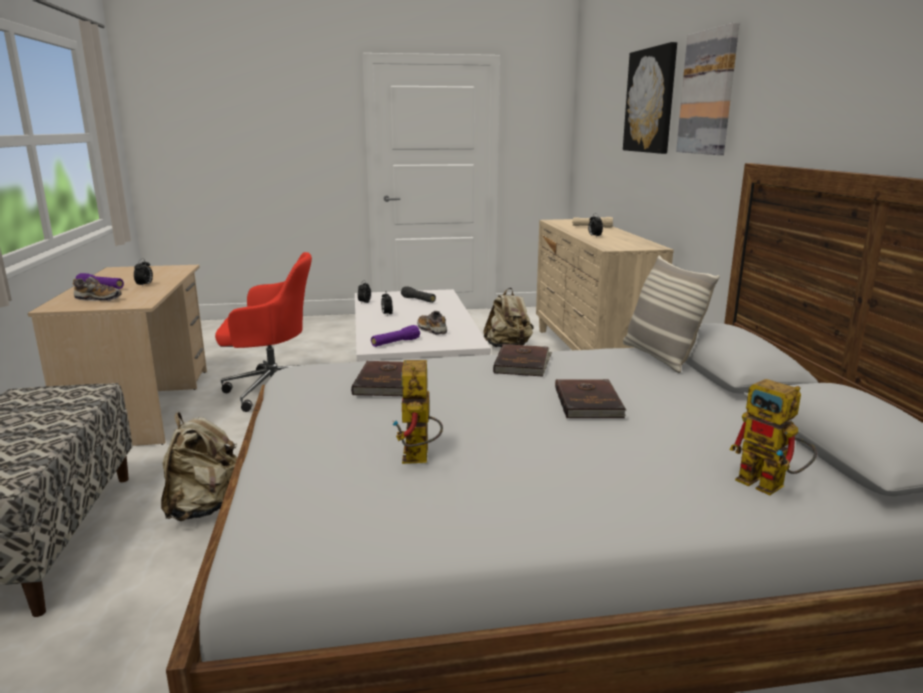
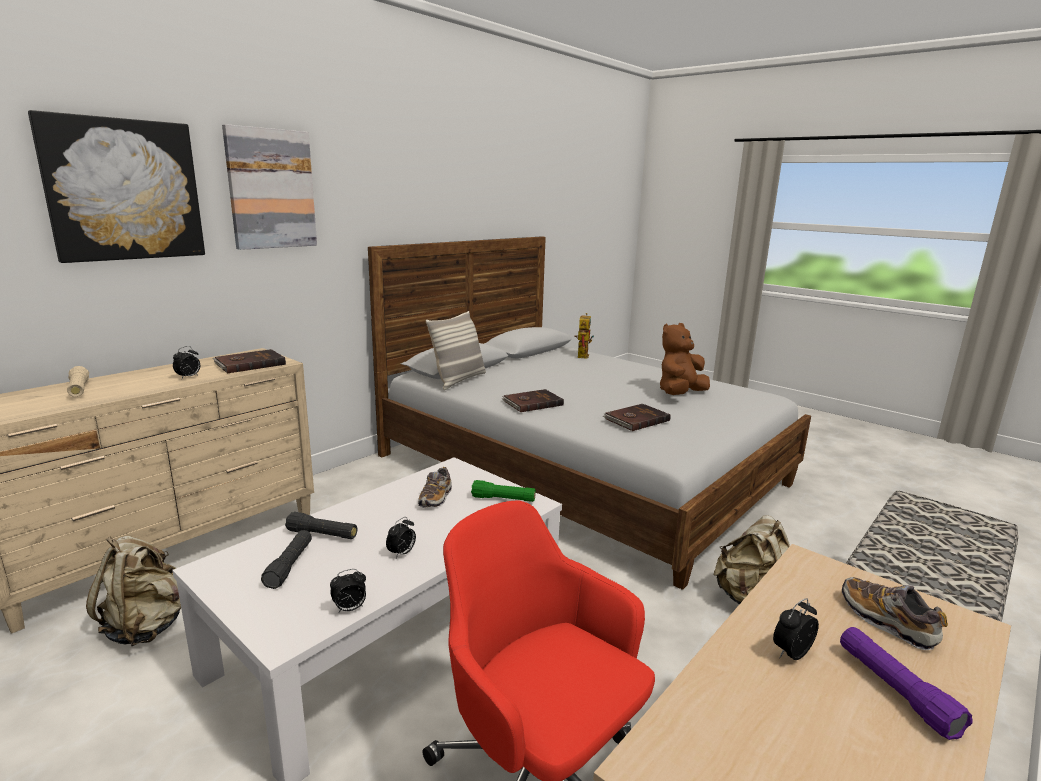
camera: 130 degrees left, 0 degrees up
(395, 343) = (503, 499): purple flashlight -> green flashlight
(419, 459) = (680, 394): toy robot -> brown plush toy
(437, 307) = (322, 534): none -> black flashlight
(589, 402) = (561, 381): brown book -> brown book (249, 364)

